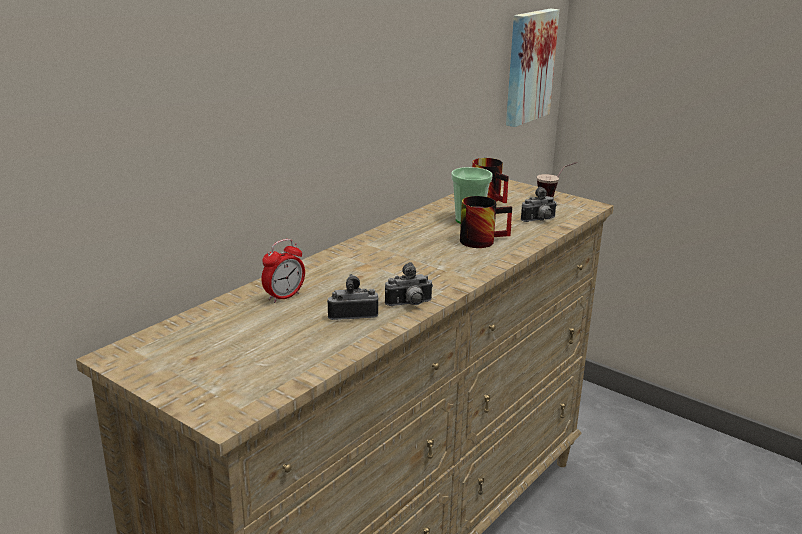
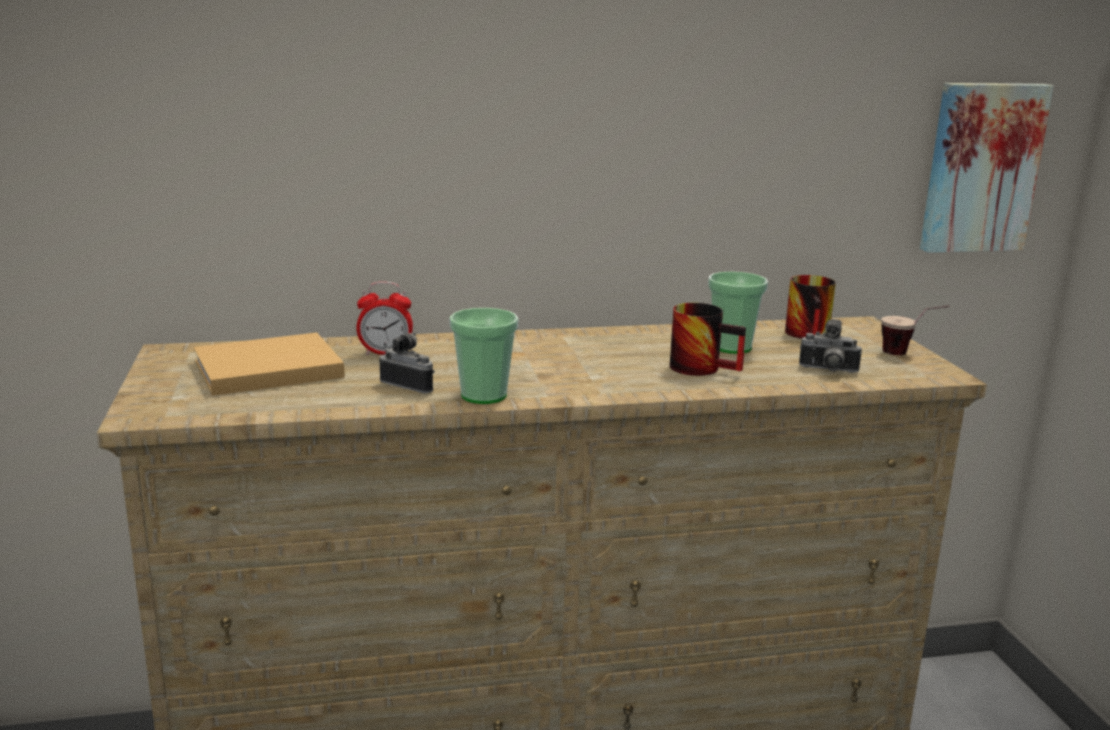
camera: 40 degrees right, 5 degrees down
(228, 342) = (263, 370): none -> beige book
(409, 305) = (483, 395): camera -> cup

